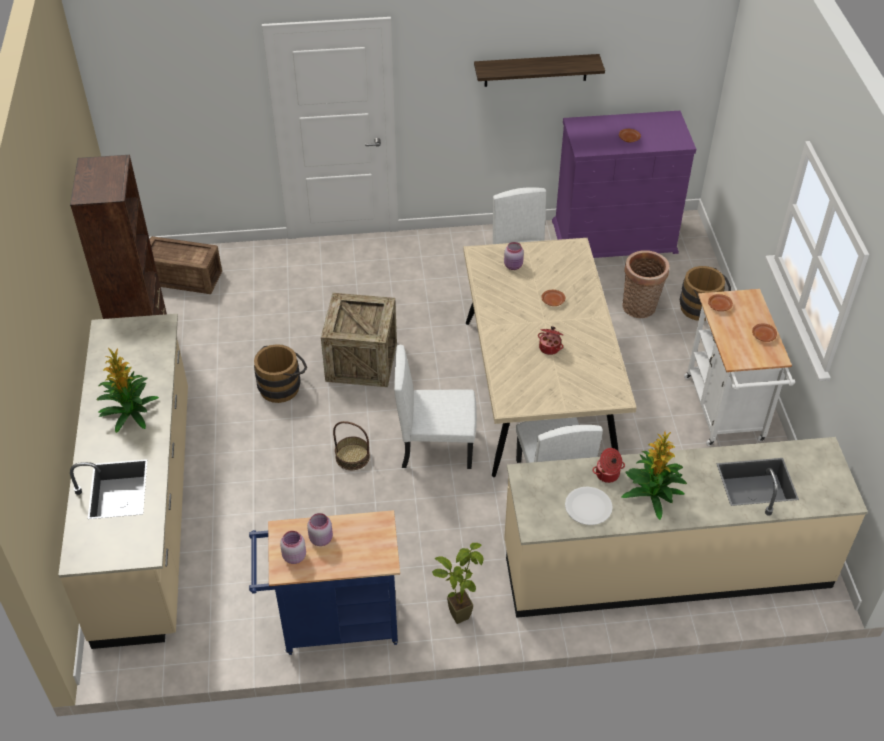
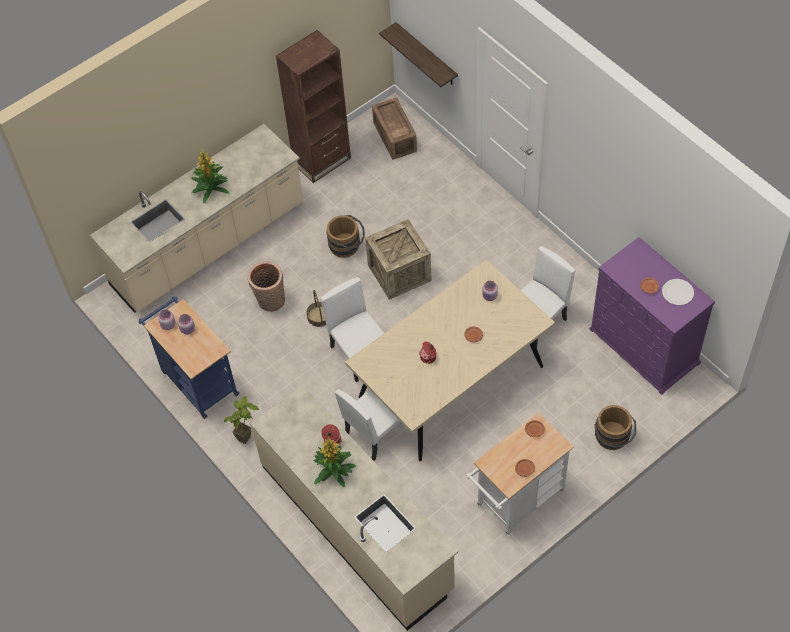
camera: 60 degrees right, 10 degrees up
(536, 70) = (627, 190): shelf -> shelf (426, 55)
(588, 507) = (299, 443): white plate -> white plate (677, 292)
(640, 308) = (580, 400): basket -> basket (270, 302)

